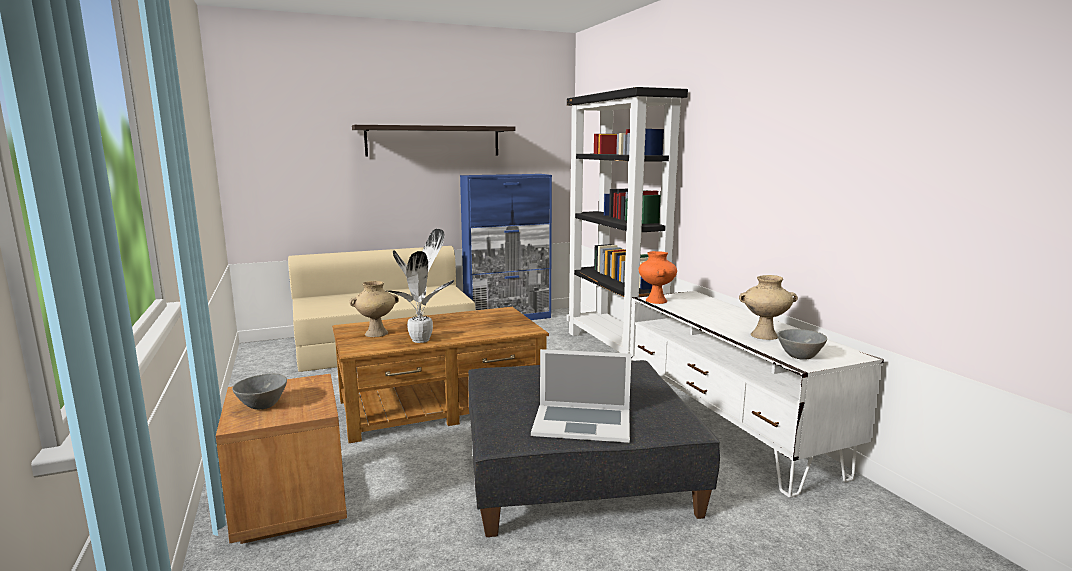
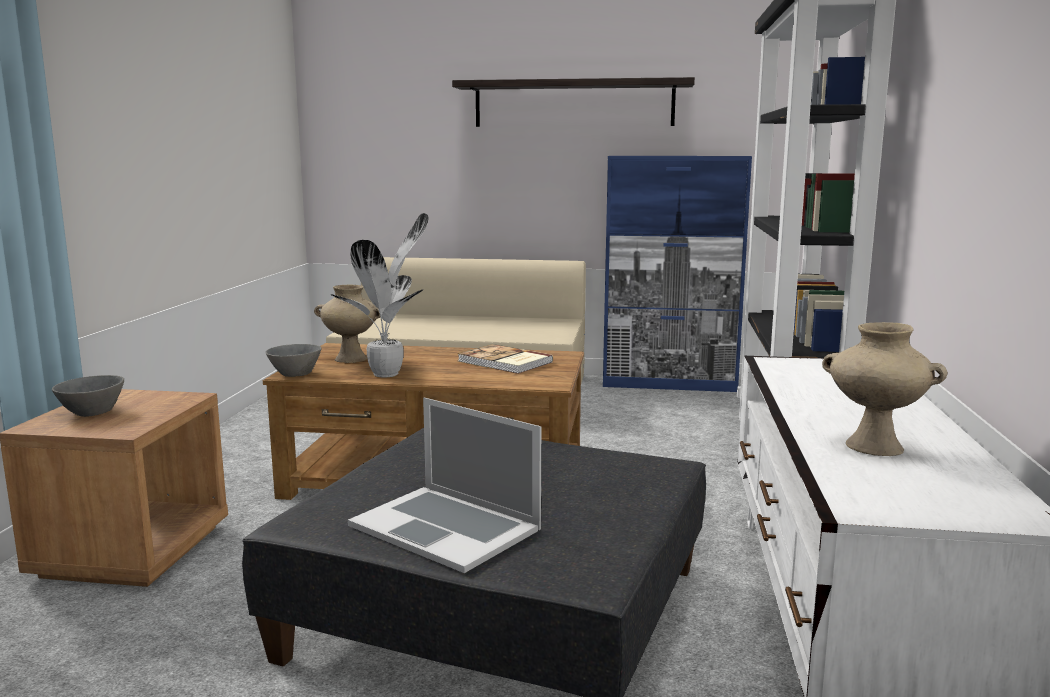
camera: 30 degrees right, 0 degrees up
(480, 320) = (504, 362): none -> book
(655, 301) = (775, 365): orange vase -> none
(798, 356) = (878, 492): grey bowl -> grey bowl (295, 373)

